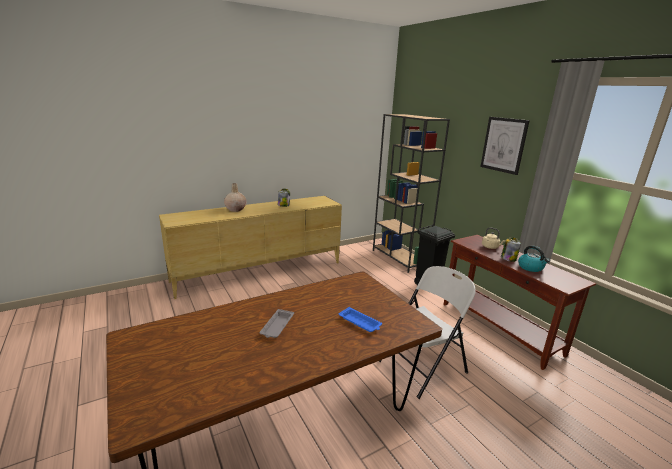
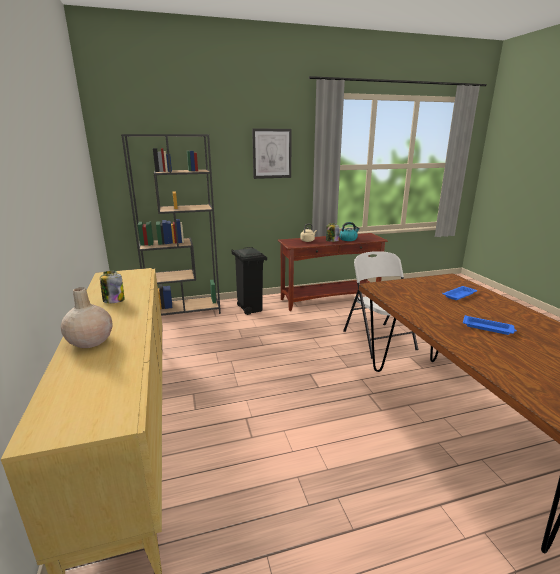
camera: 75 degrees left, 0 degrees up
(277, 326) = (488, 328): grey tray -> blue tray

